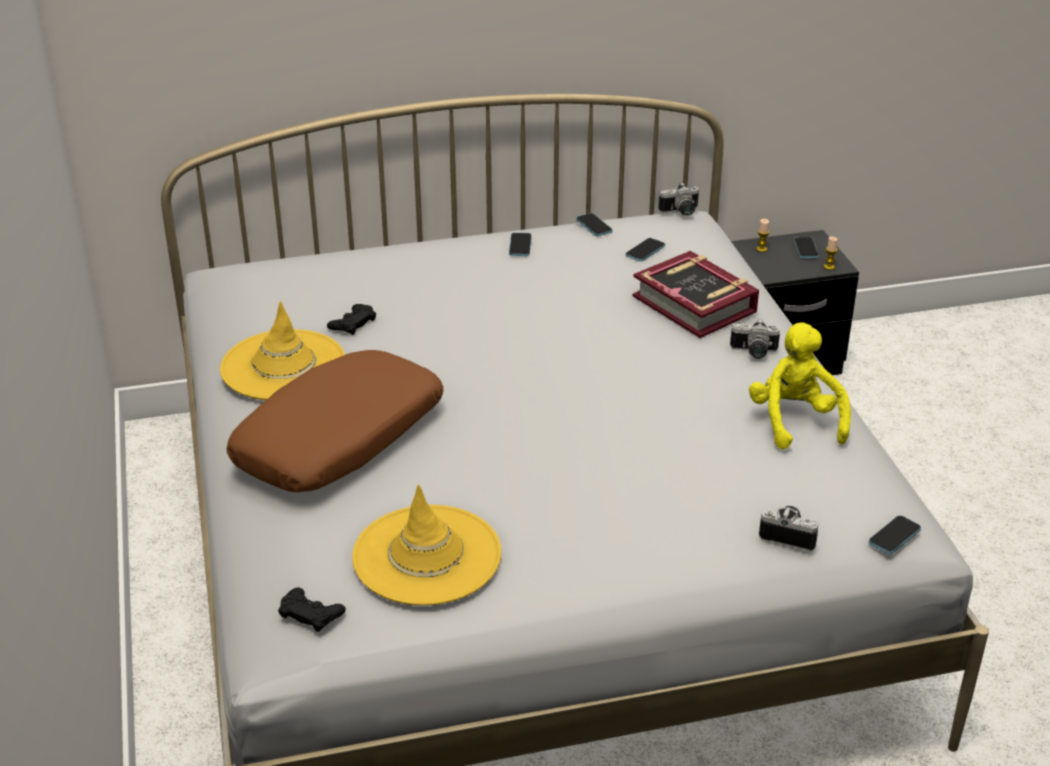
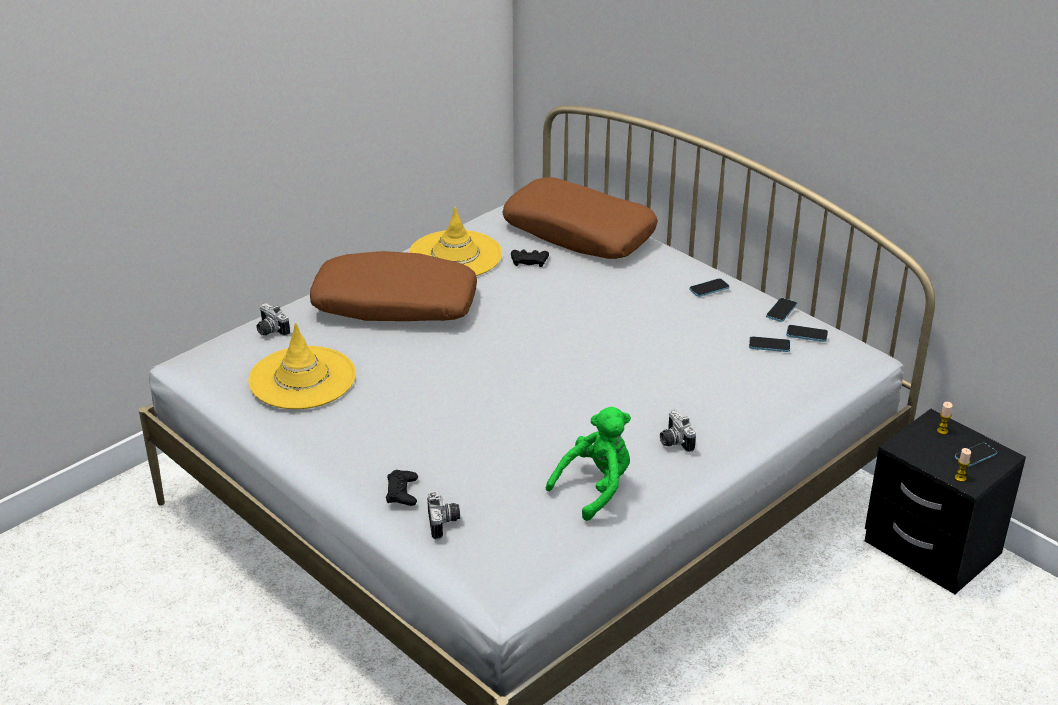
camera: 60 degrees right, 0 degrees up
(311, 613) = (221, 358): black game controller -> black game controller (402, 492)
(331, 277) = (580, 232): none -> brown pillow
(681, 212) = (862, 345): camera -> camera (269, 331)
(695, 304) = (714, 392): book -> none
(795, 421) = (595, 488): yellow plush toy -> green plush toy
(894, 536) = (488, 578): phone -> phone (806, 334)

